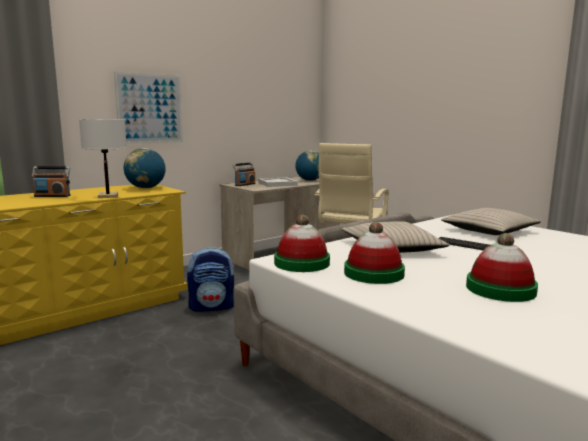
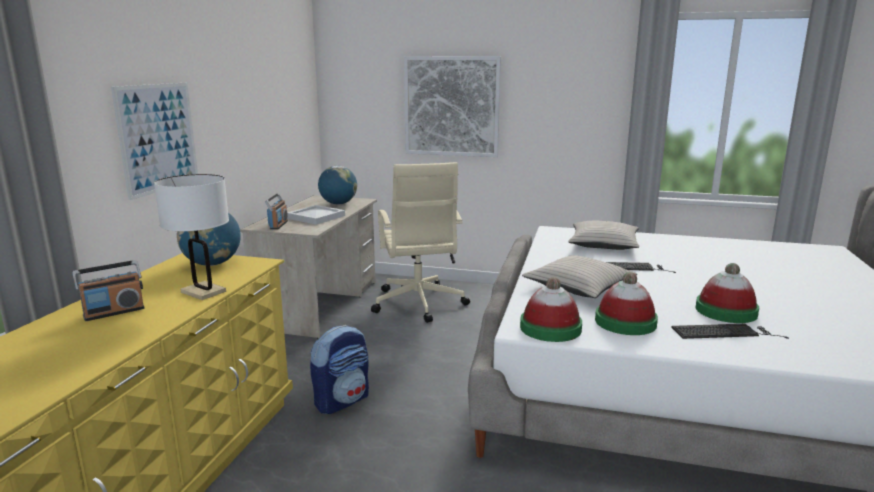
camera: 35 degrees left, 5 degrees up
(409, 106) = (451, 106): none -> picture
(456, 300) = (725, 332): none -> keyboard

